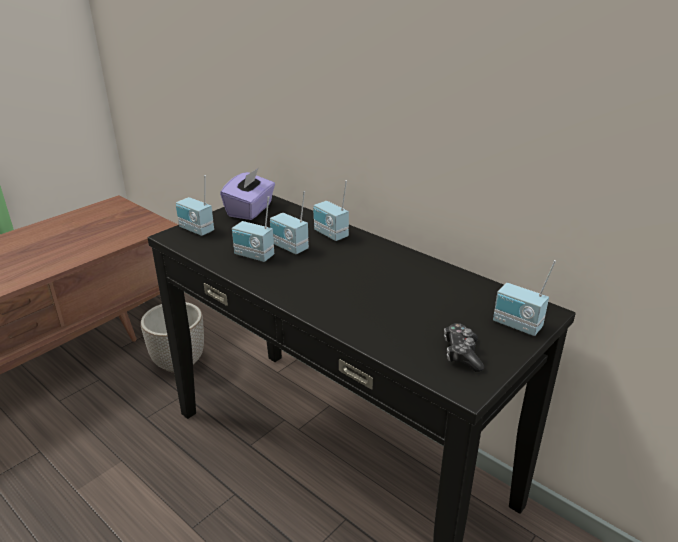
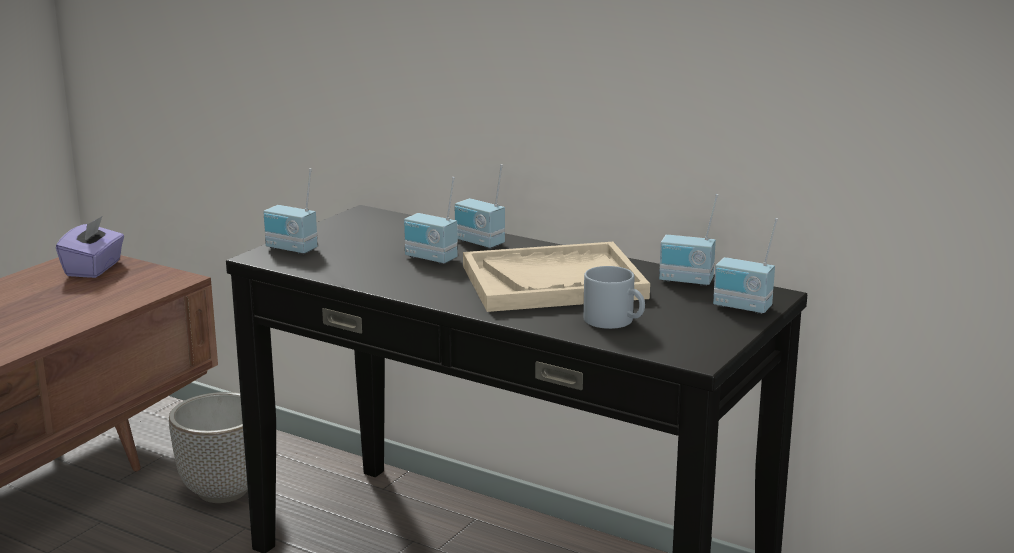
camera: 10 degrees left, 10 degrees down
(250, 210) = (354, 225): purple tissue box -> purple tissue box (94, 268)
(253, 256) = (387, 269): radio -> radio (686, 281)
(371, 281) = (553, 282): none -> beige tray
(407, 332) = (616, 321): none -> grey mug
(462, 354) = (685, 333): game controller -> none

